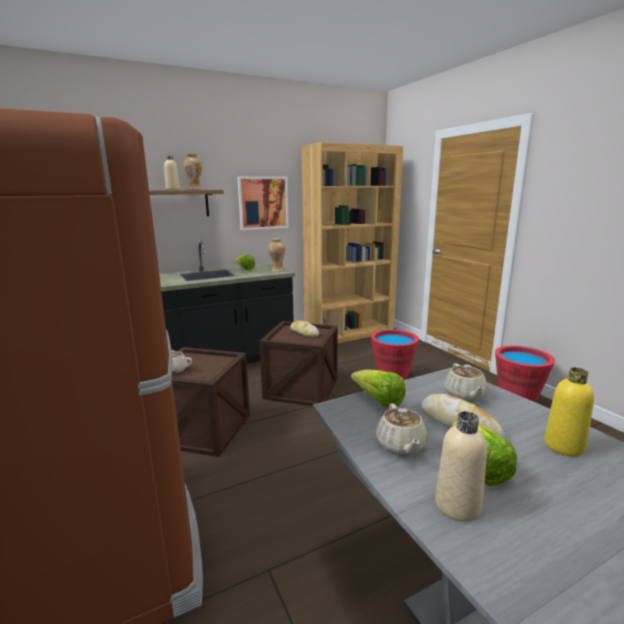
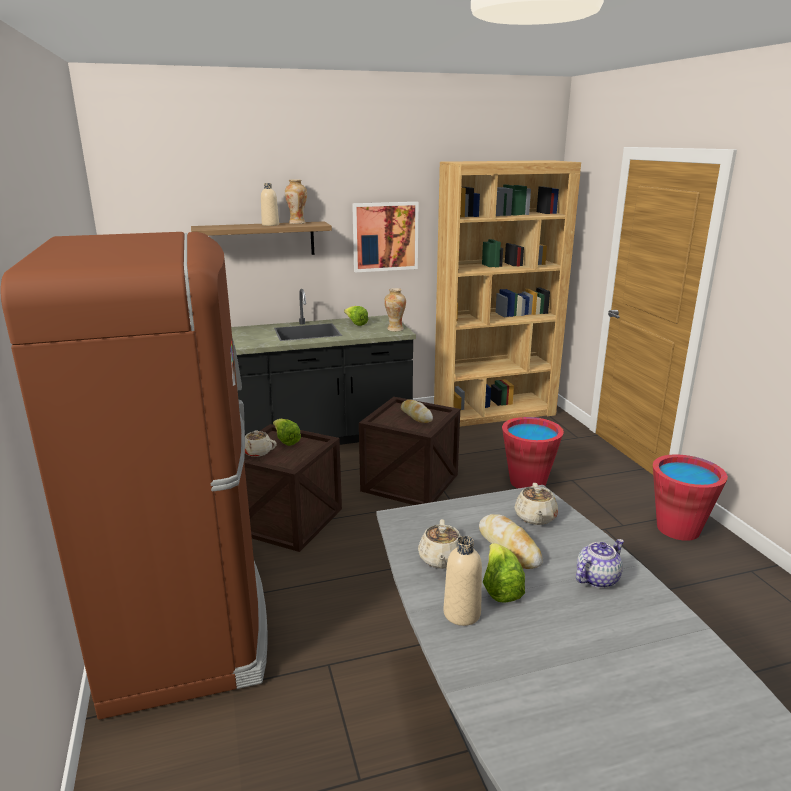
camera: 10 degrees right, 5 degrees up
(379, 402) = (442, 515): lettuce -> lettuce (286, 441)
(563, 446) = (597, 578): yellow bottle -> teapot

